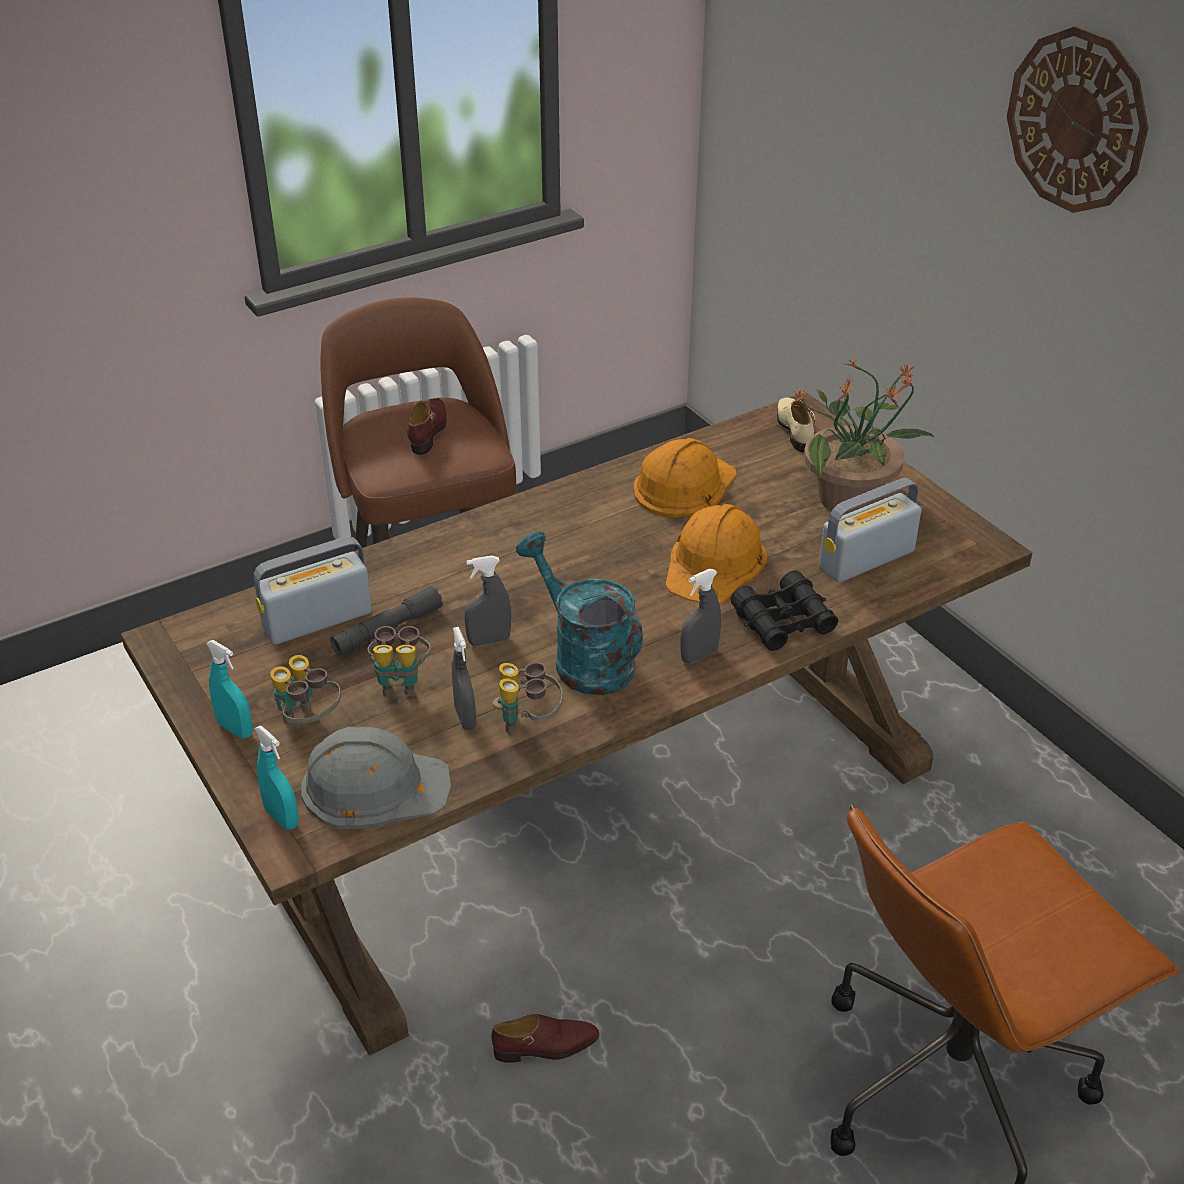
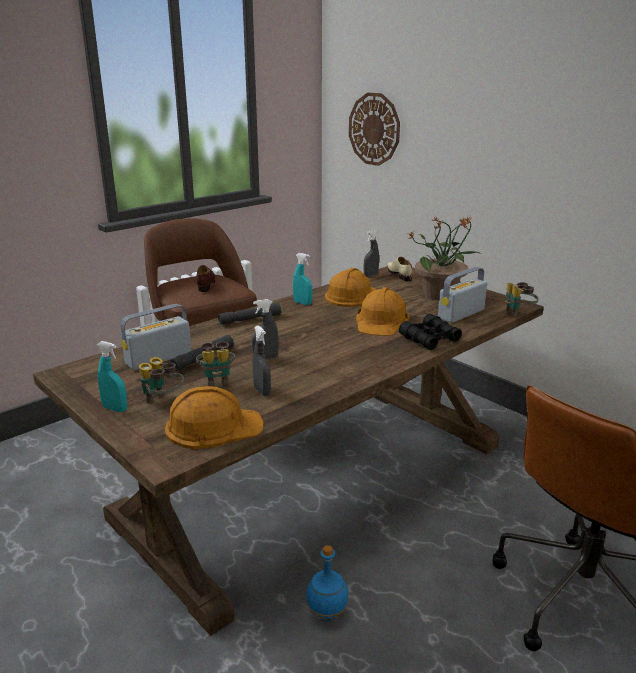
camera: 10 degrees left, 15 degrees down
(282, 818) = (154, 447): turquoise spray bottle -> turquoise spray bottle (302, 303)
(374, 786) = (213, 426): grey hard hat -> orange hard hat
(486, 535) = (250, 319): none -> grey flashlight
(528, 722) = (301, 390): binoculars -> binoculars (518, 313)
(546, 1047) = (326, 614): brown shoe -> blue bottle
(583, 659) = (324, 361): turquoise watering can -> none
(699, 656) = (390, 355): grey spray bottle -> grey spray bottle (370, 275)
(1077, 121) = (535, 83): wall clock -> wall clock (374, 129)

